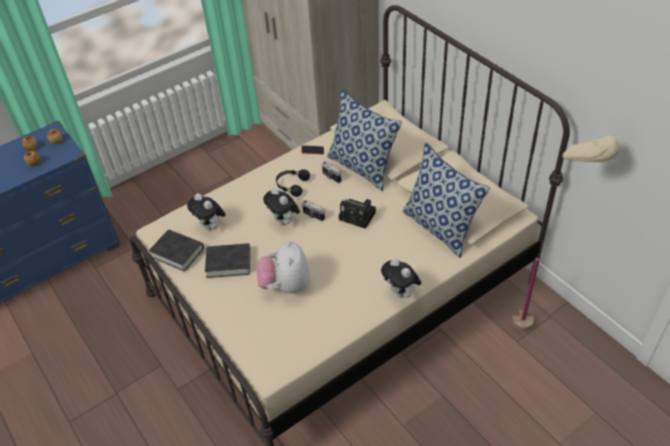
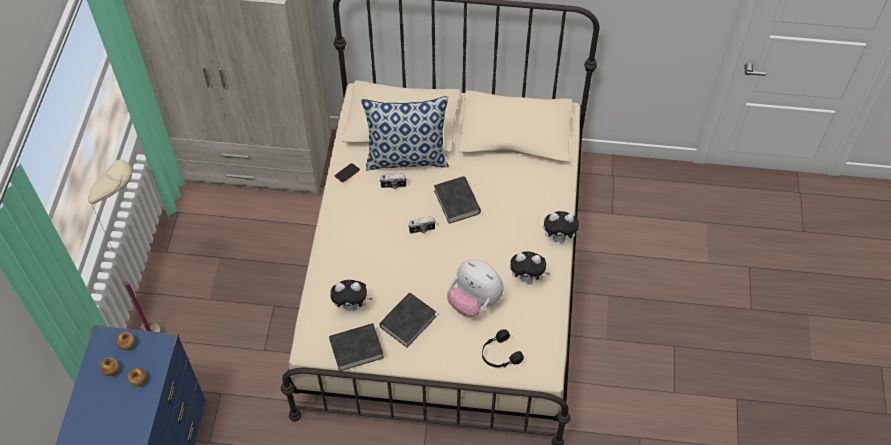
camera: 50 degrees left, 10 degrees up
(284, 221) = (406, 253): plush toy -> plush toy (527, 278)
(291, 185) = (370, 217): black headphones -> black headphones (499, 354)
(359, 216) = (457, 202): camera -> black book
(440, 228) = (526, 164): pillow -> none
(538, 321) = (610, 185): beige floor lamp -> beige floor lamp (163, 322)

